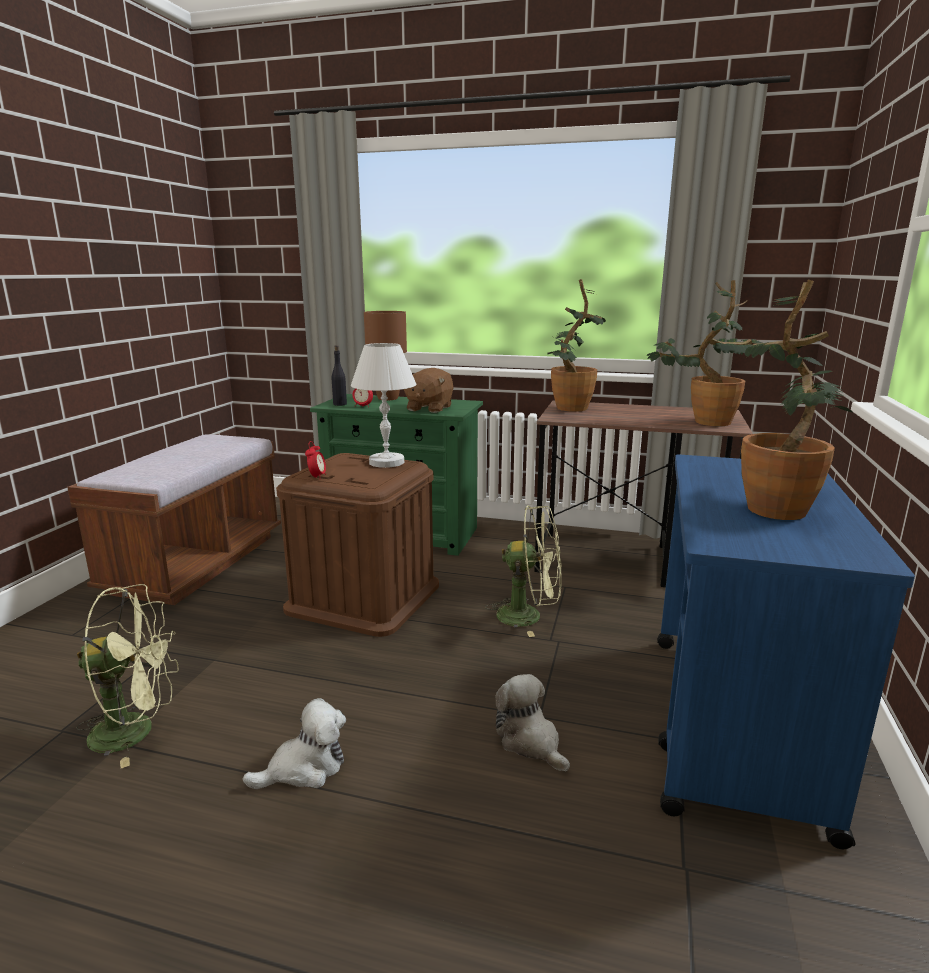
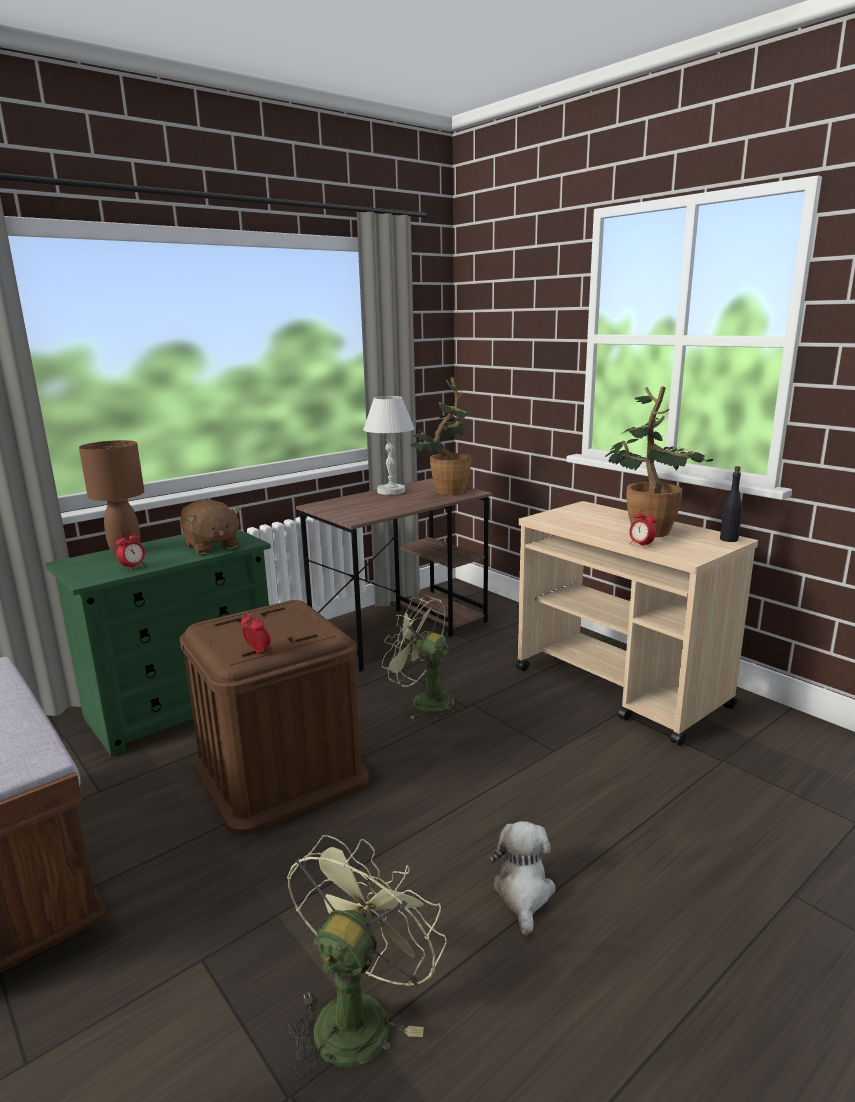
camera: 55 degrees left, 0 degrees up
(339, 404) = (96, 574): black bottle -> black bottle (728, 539)
(386, 462) = (270, 612): white table lamp -> white table lamp (390, 491)
(529, 616) = (423, 701): green fan -> green fan turned 105 degrees counterclockwise
(530, 742) = (578, 766): plush toy -> none
(567, 409) = (338, 510): potted plant -> none
(707, 513) = (641, 545): none -> alarm clock
(732, 726) = (621, 688): blue cart -> beige cart

